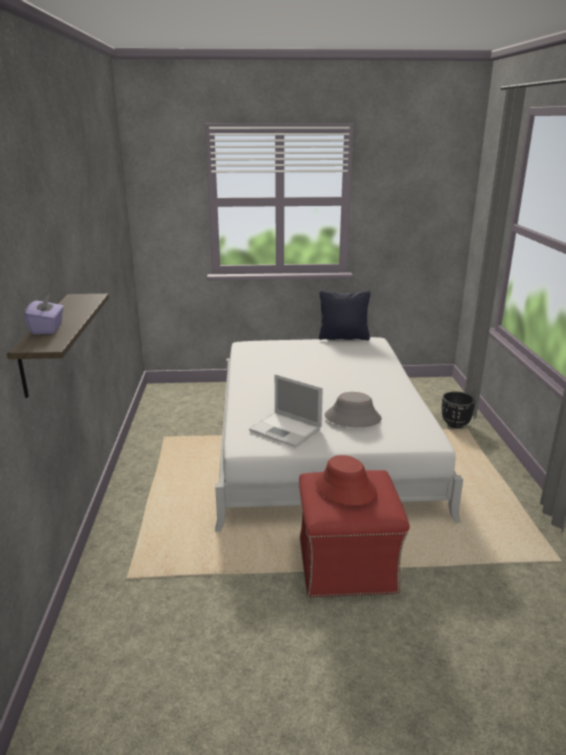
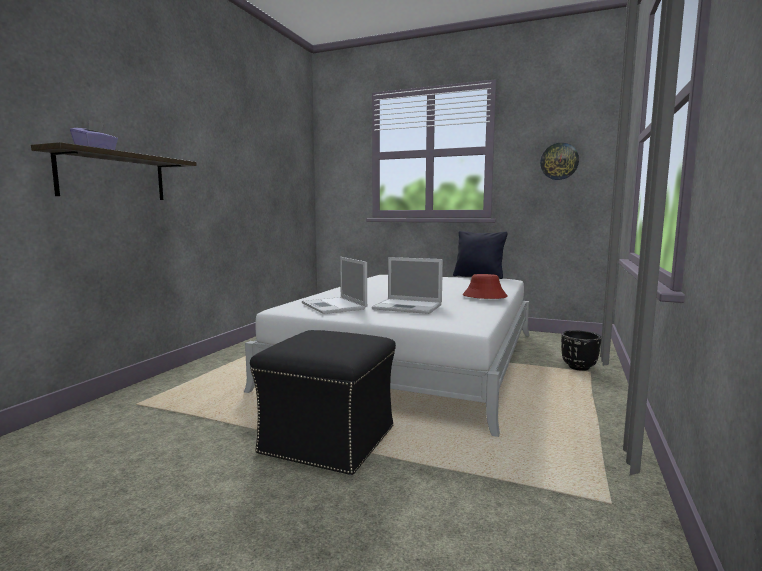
camera: 25 degrees right, 15 degrees down
(345, 488) = (324, 338): red hat -> red hat (484, 296)
(348, 564) = (329, 440): red ottoman -> black ottoman
(352, 417) = (409, 307): grey hat -> laptop
(414, 215) = (559, 161): none -> wall clock

